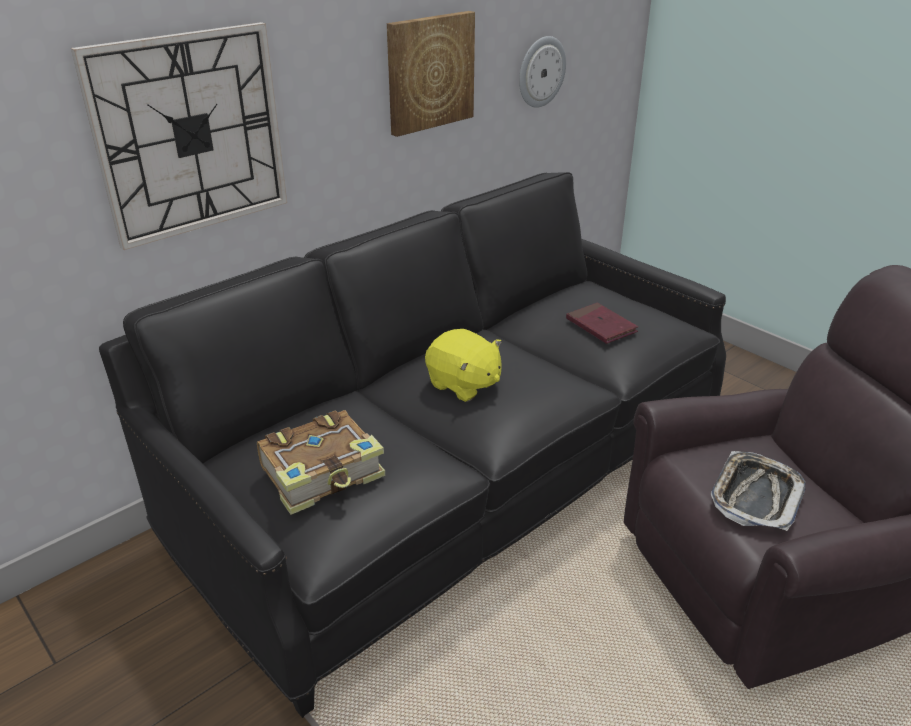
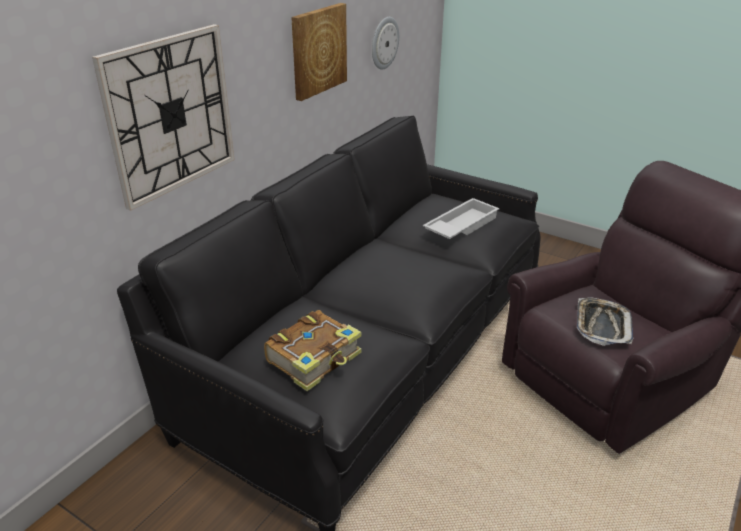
camera: 15 degrees left, 0 degrees up
(463, 385) = (384, 280): yellow plush toy -> none
(601, 326) = (460, 225): red book -> white tray

